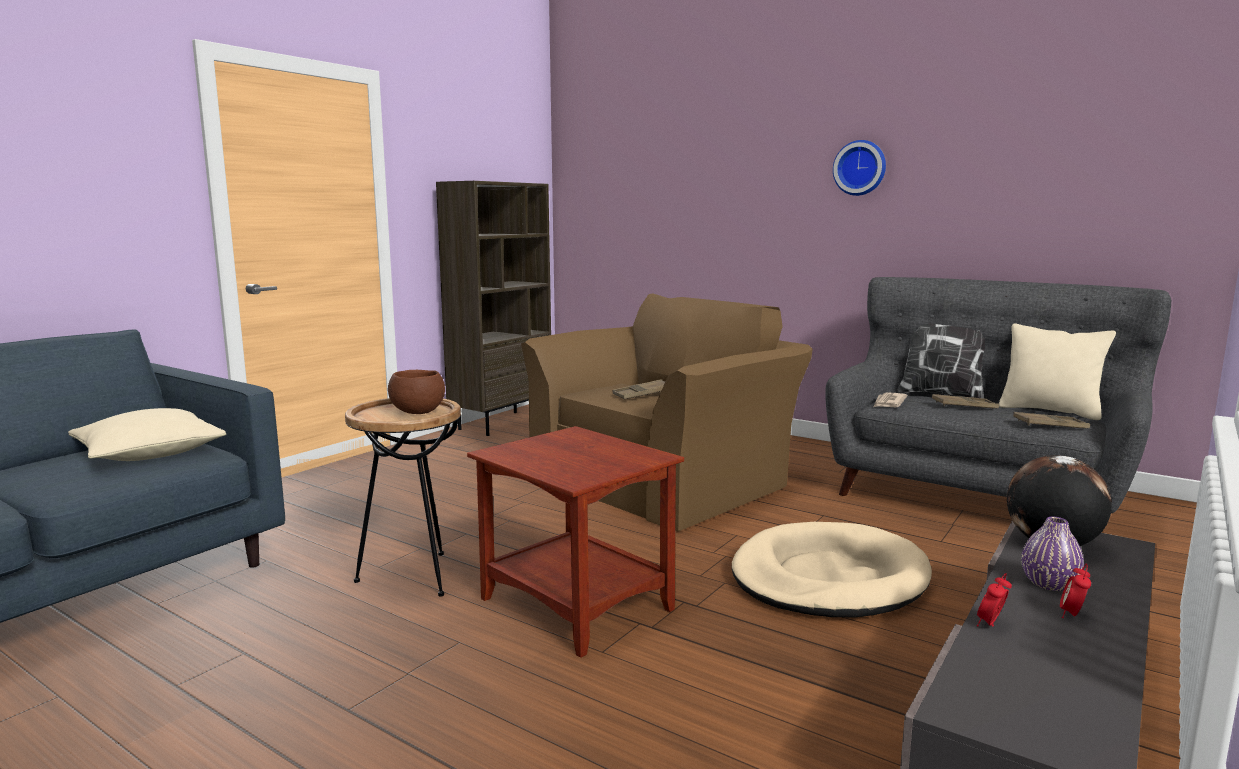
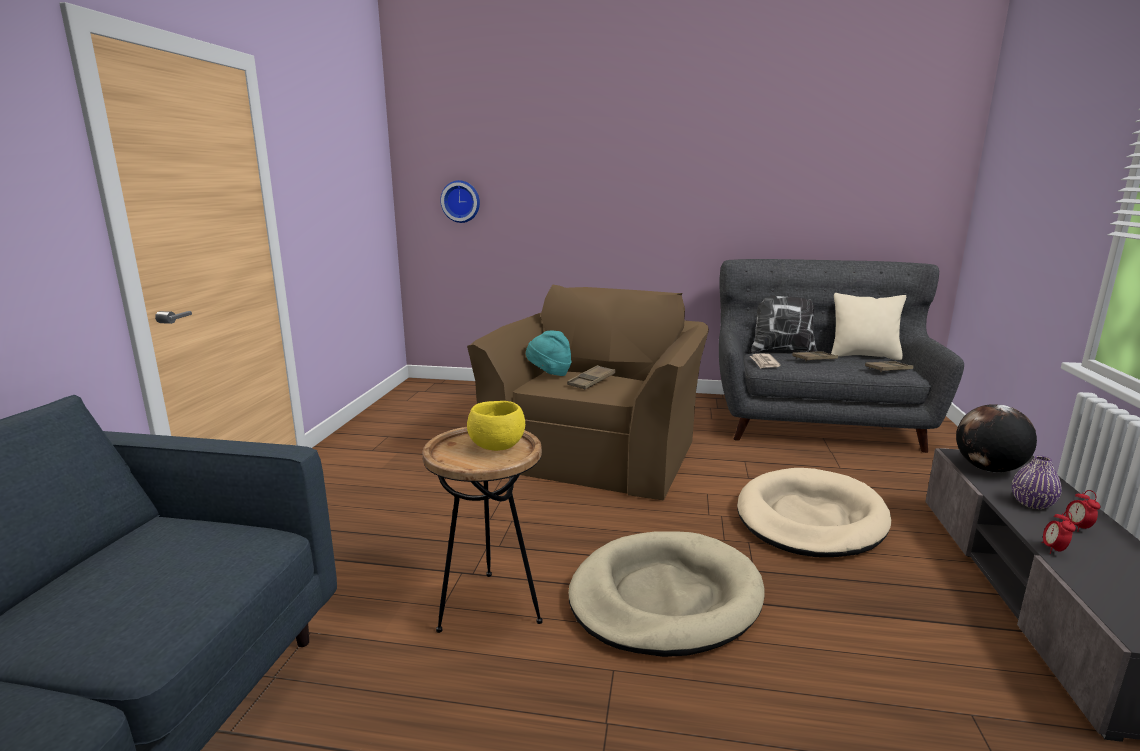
camera: 25 degrees left, 5 degrees up
(150, 453) = (175, 554): beige pillow -> none
(418, 412) = (497, 447): brown bowl -> yellow bowl
(501, 423) = (388, 414): brown bookcase -> none
(574, 605) = (664, 598): brown side table -> beige dog bed
(614, 385) = (549, 374): none -> turquoise hat
(860, 168) = (699, 169): wall clock -> wall clock (461, 201)

